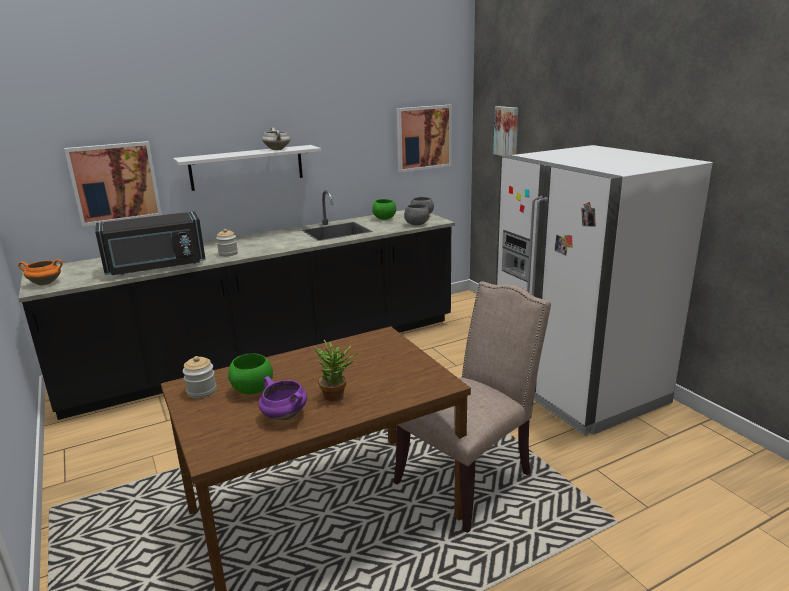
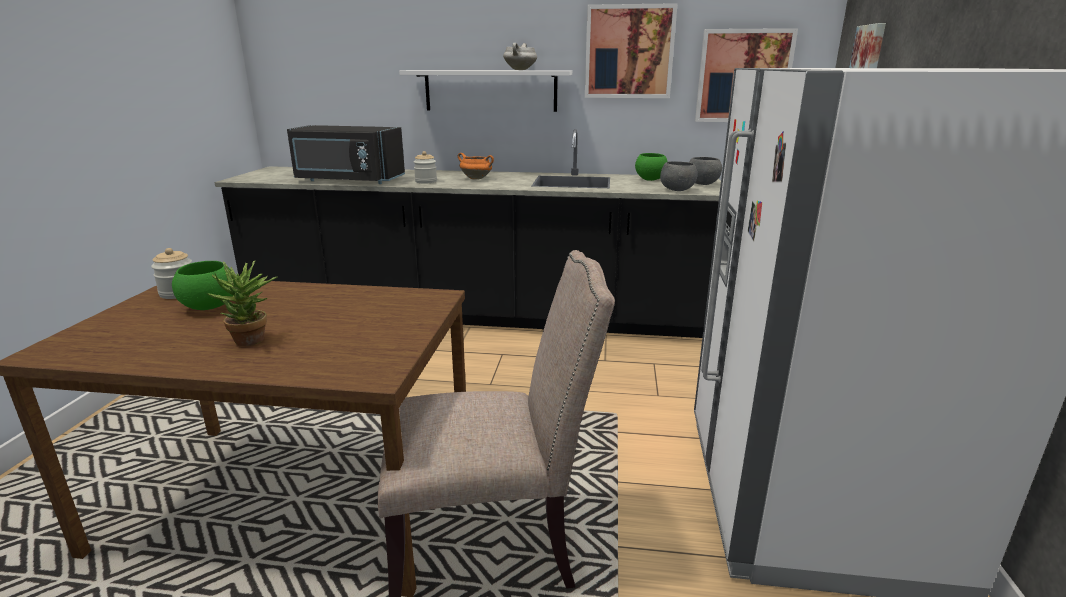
camera: 35 degrees right, 0 degrees up
(46, 283) = (254, 176): orange cooking pot -> orange cooking pot (477, 178)
(115, 183) = (353, 91): picture -> picture (629, 52)
(283, 416) = (170, 341): purple cooking pot -> none

